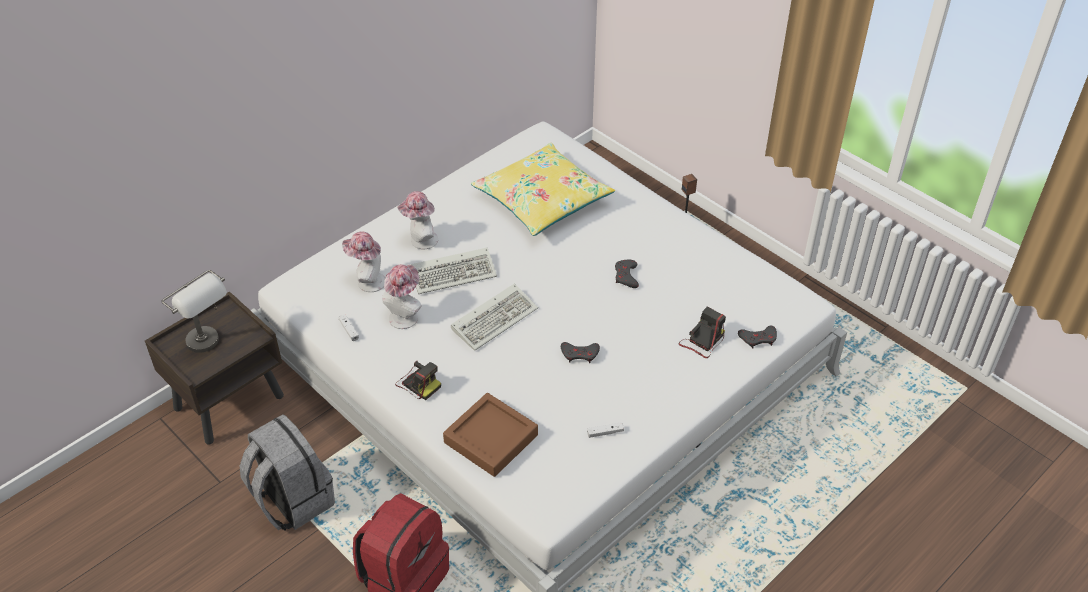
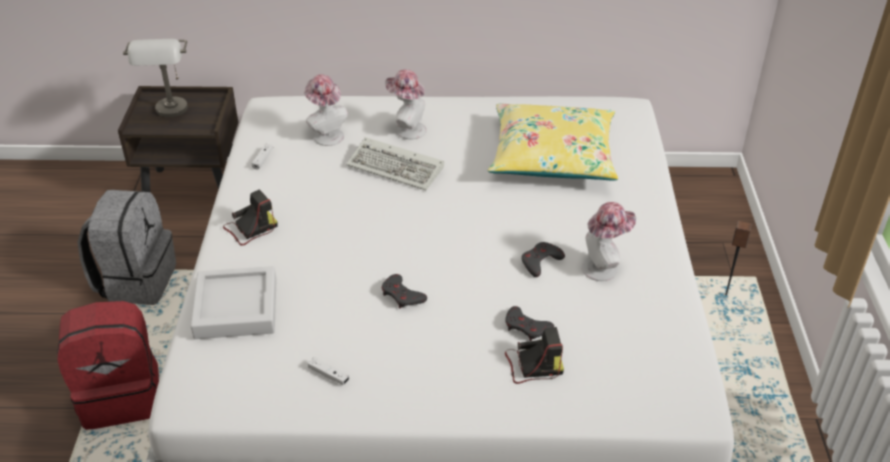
camera: 45 degrees right, 5 degrees down
(405, 315) = (316, 175): hat -> hat (604, 267)
(418, 383) = (250, 229): camera -> camera turned 120 degrees counterclockwise
(491, 439) = (236, 308): brown tray -> grey tray
(495, 318) = (376, 220): keyboard -> none
(758, 339) = (594, 404): grey game controller -> grey game controller (527, 327)

